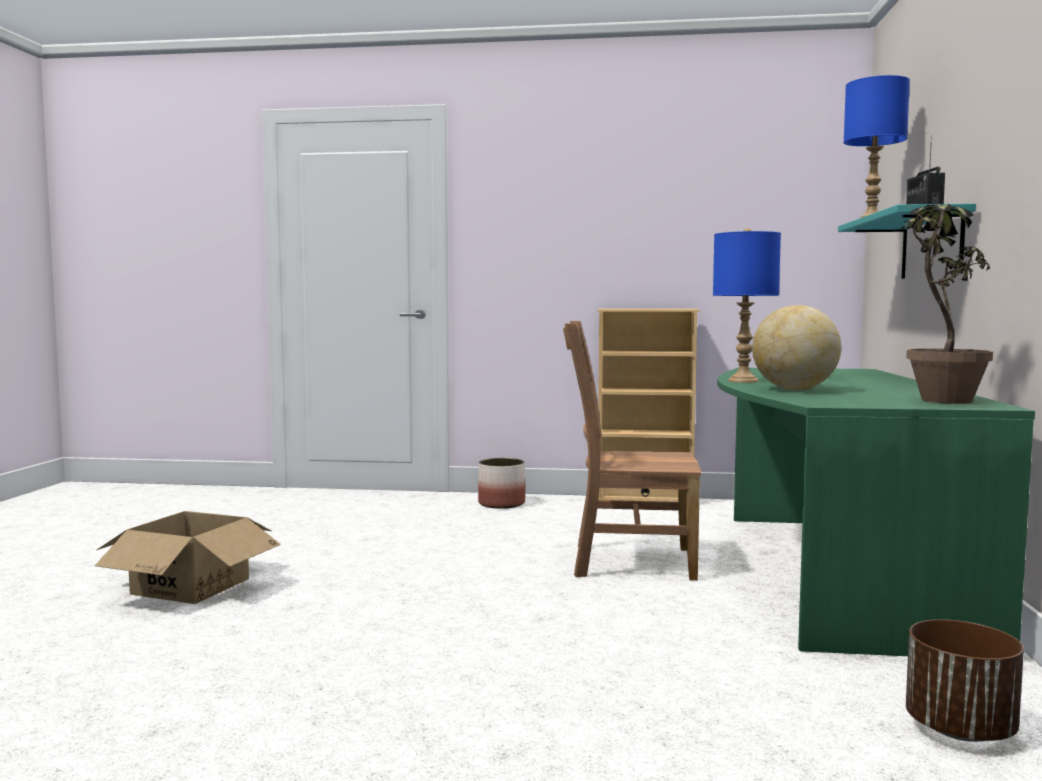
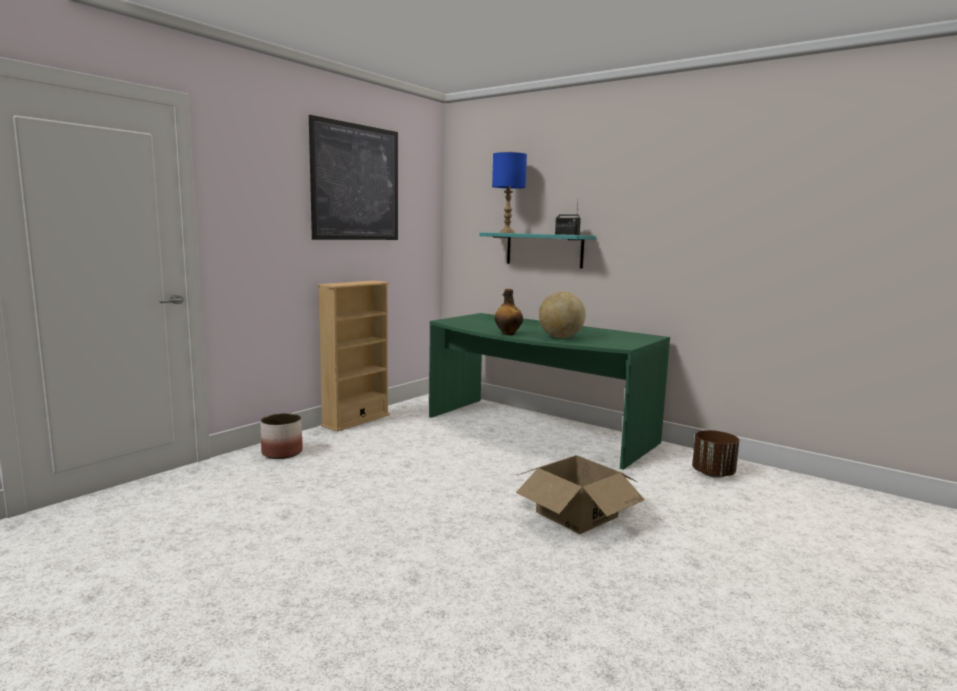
camera: 60 degrees left, 5 degrees up
(191, 586) = (295, 617): cardboard box -> cardboard box (577, 514)
(627, 561) = (462, 459): brown chair -> none
(672, 174) = (356, 183): none -> picture
(743, 381) = (508, 334): blue table lamp -> bottle
(938, 402) = (633, 337): potted plant -> none

